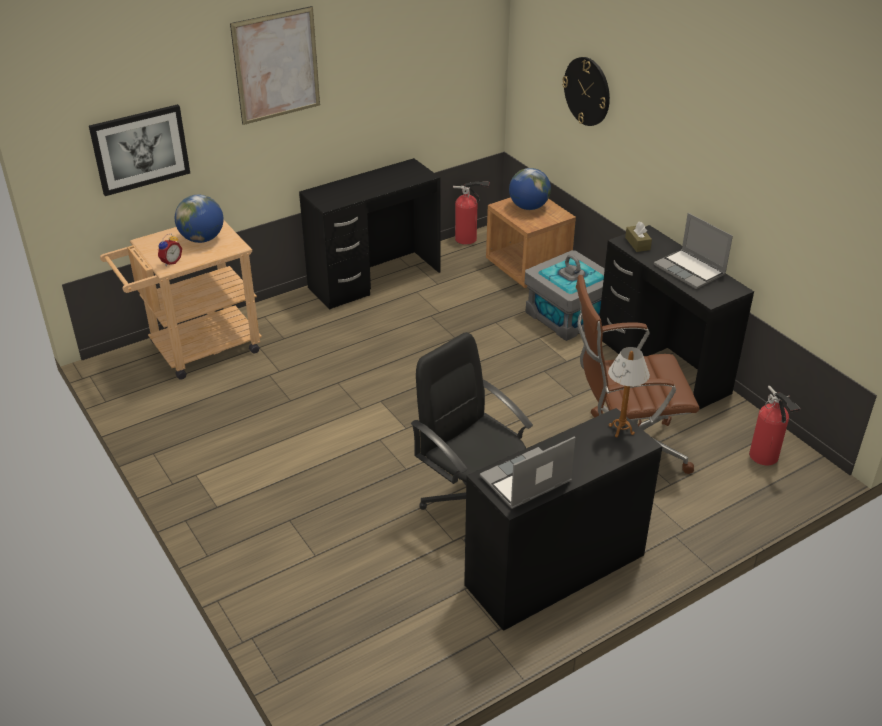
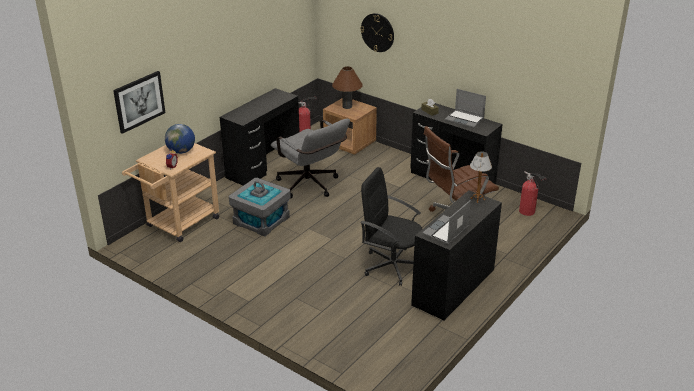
camera: 20 degrees left, 5 degrees down
(276, 65) = (206, 40): picture -> none
(425, 329) = (311, 187): none -> grey office chair
(528, 207) = (347, 106): globe -> brown table lamp
(567, 316) = (387, 164): grey storage box -> grey storage box (261, 220)

